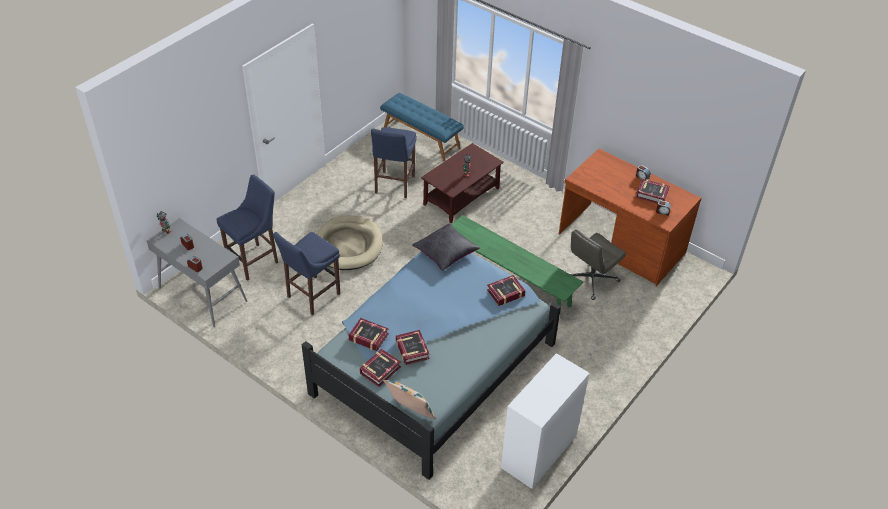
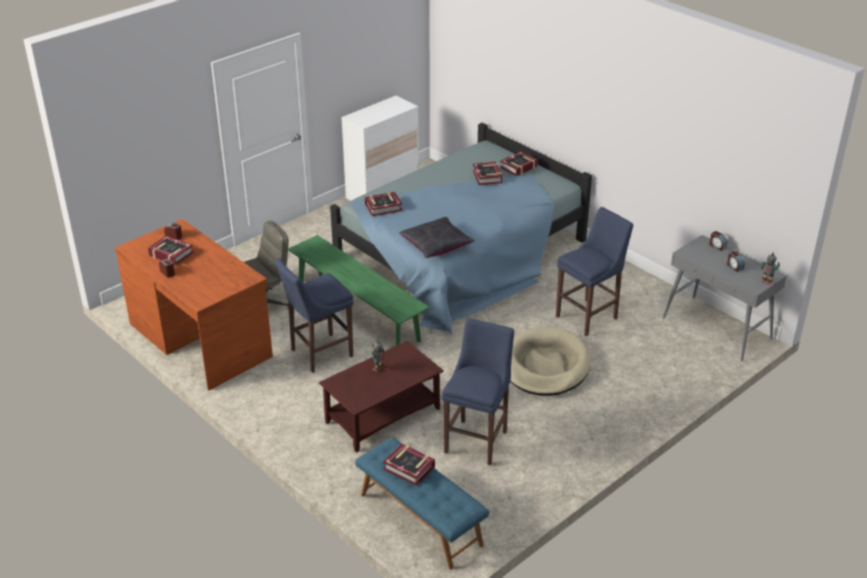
camera: 170 degrees left, 10 degrees down
(255, 261) = (663, 358): blue stool -> blue stool (318, 354)
(368, 337) = (528, 187): book -> book (409, 468)
(410, 413) = (495, 146): pillow -> none

